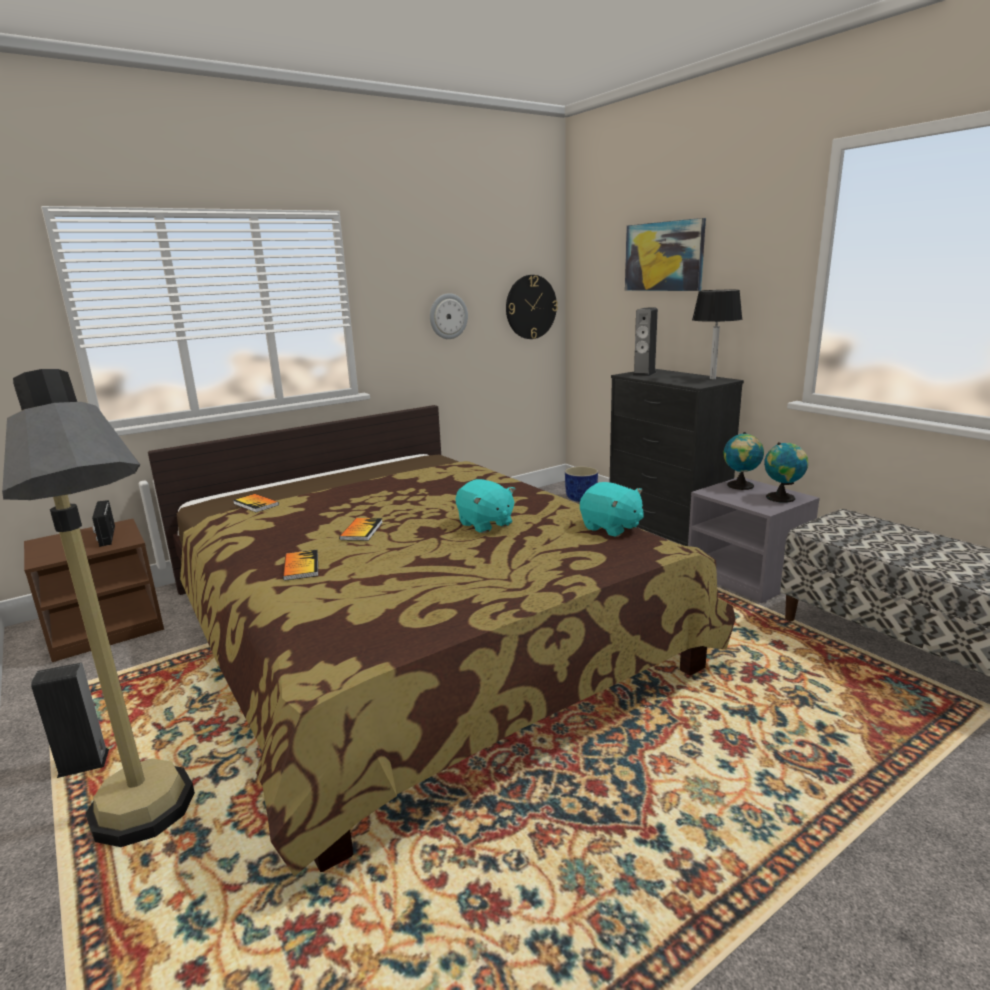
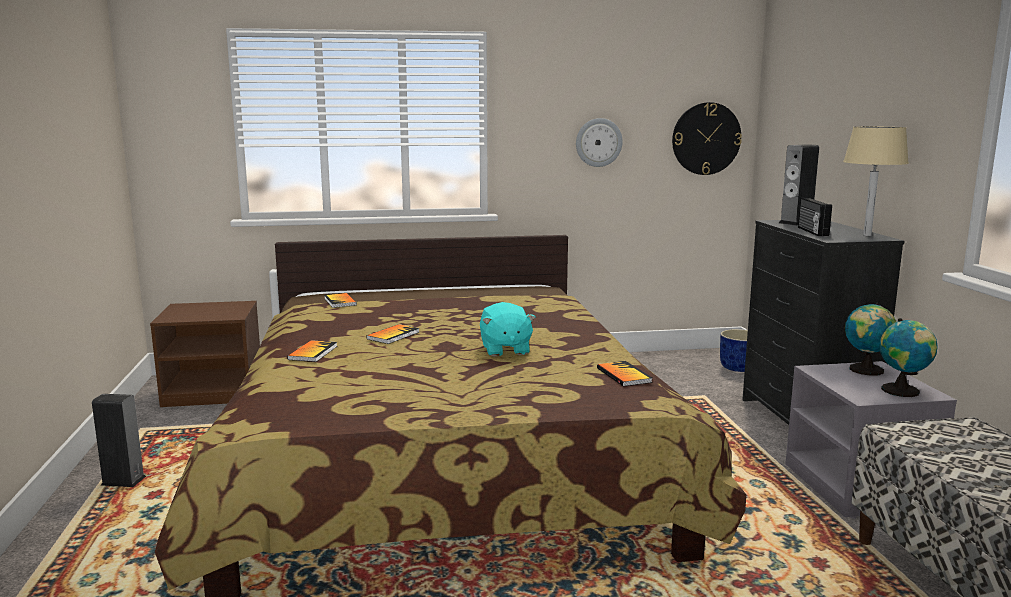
camera: 25 degrees right, 5 degrees down
(106, 536) = (224, 310): radio -> radio (811, 231)
(156, 835) = (126, 542): floor lamp -> none
(611, 528) = (623, 375): turquoise plush toy -> book
(664, 256) = (843, 85): picture -> none
(712, 378) = (867, 235): black table lamp -> beige table lamp

